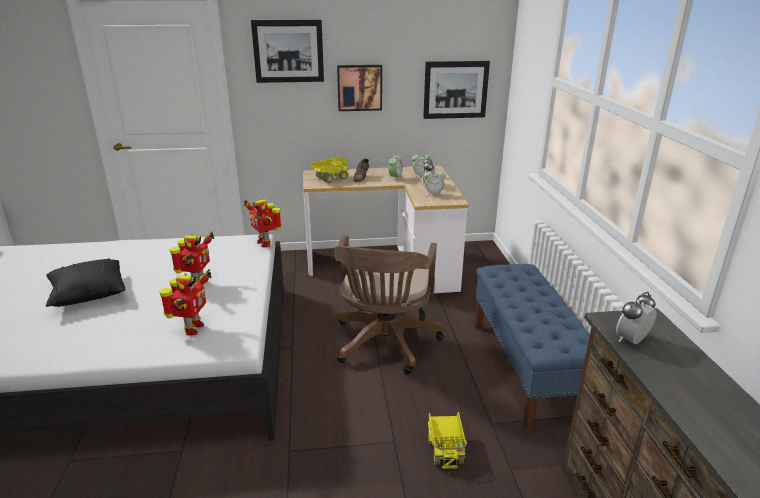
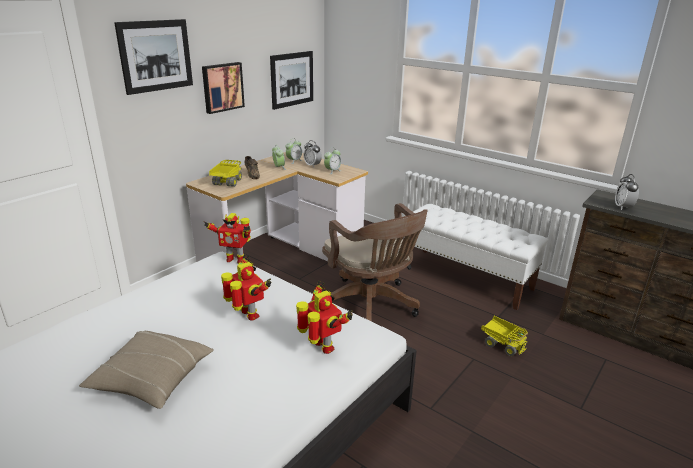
camera: 45 degrees left, 0 degrees up
(88, 293) = (152, 380): black pillow -> beige pillow
(525, 369) = (466, 277): blue bench -> white bench

